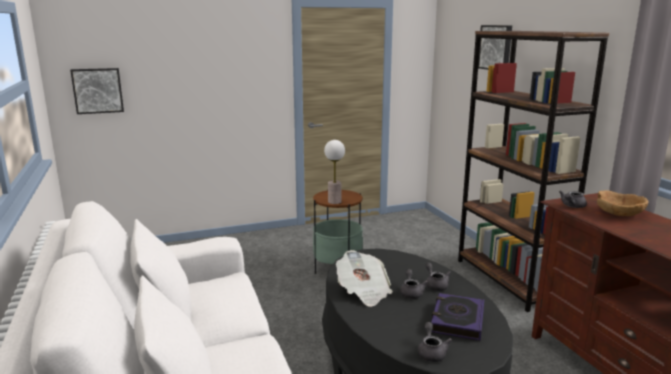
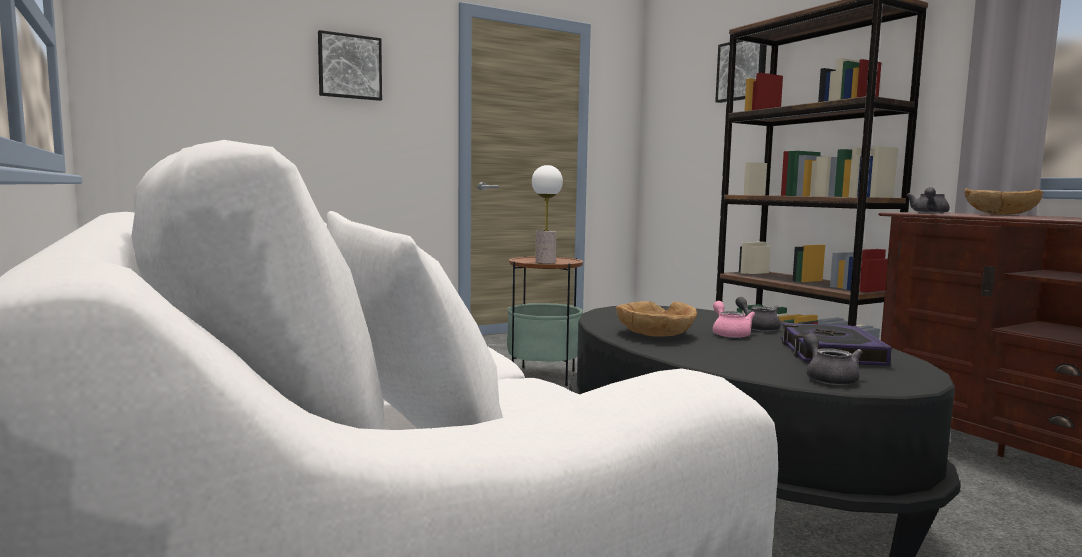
camera: 10 degrees left, 10 degrees down
(98, 90) = (161, 101): picture -> picture (349, 67)
(363, 291) = (655, 334): newspaper -> brown bowl
(411, 292) = (729, 334): grey teapot -> pink teapot

